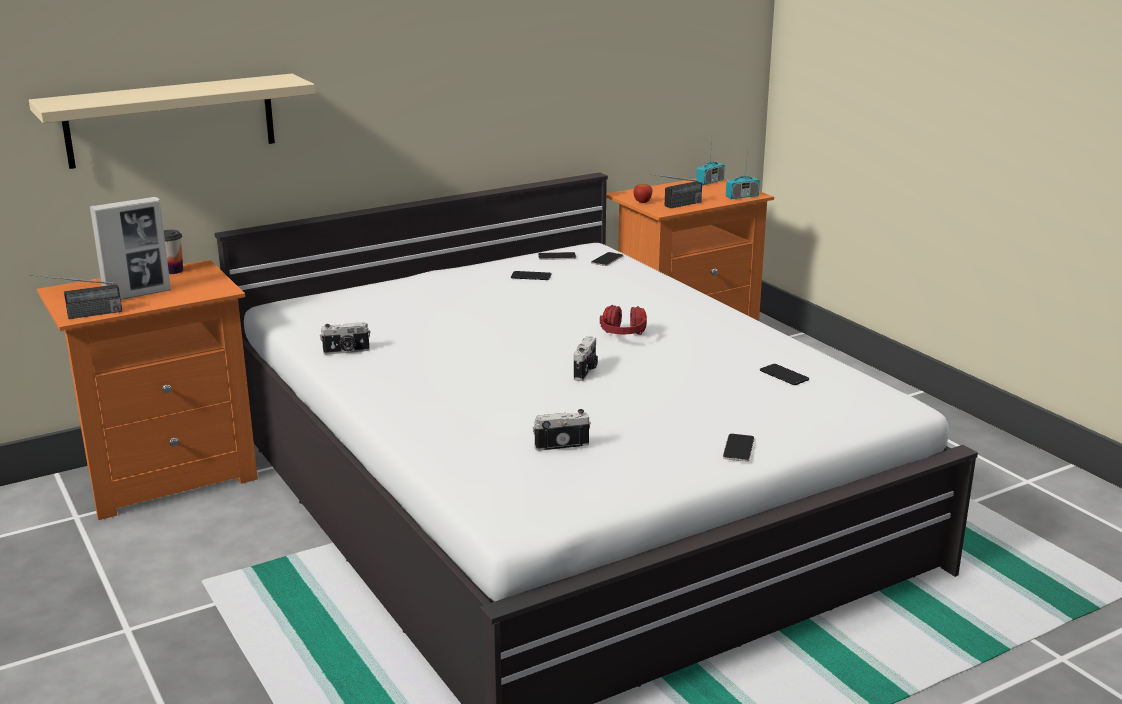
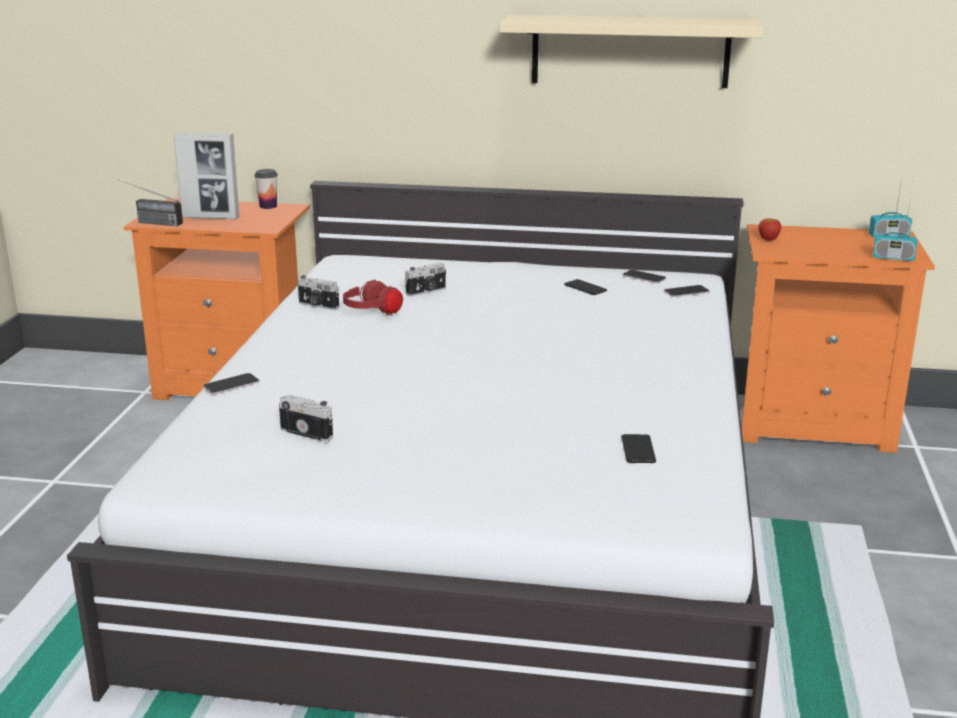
camera: 40 degrees right, 0 degrees up
(171, 120) = (287, 72): beige shelf -> beige shelf (630, 51)
(586, 371) = (460, 381): camera -> camera (426, 292)
(623, 337) = (555, 363): red headphones -> red headphones (372, 313)
(675, 206) = (794, 250): radio -> none
(738, 448) = (448, 497): phone -> phone (231, 385)

